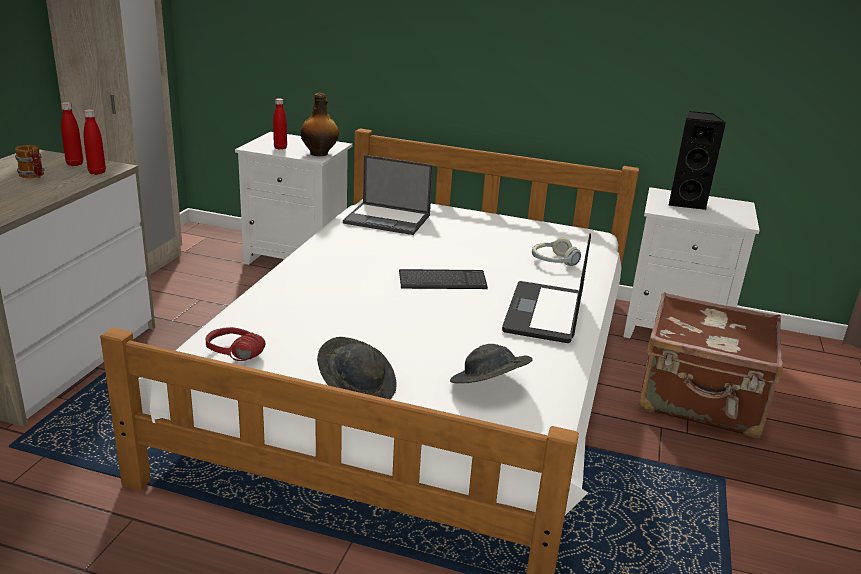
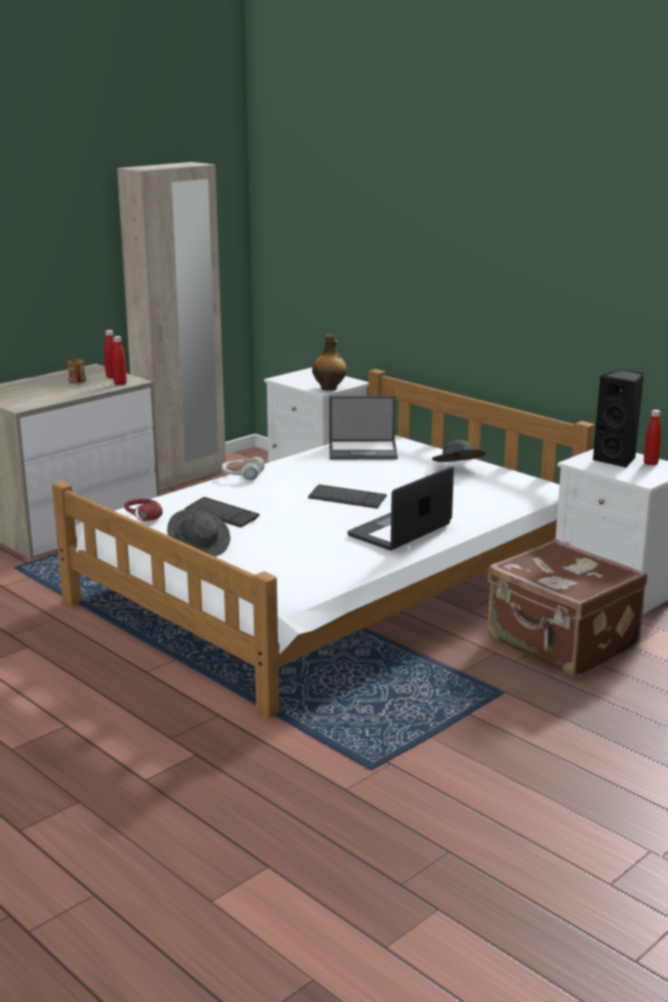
camera: 30 degrees right, 5 degrees down
(280, 148) = (302, 381): red bottle -> red bottle (650, 463)
(330, 330) = (222, 514): none -> keyboard
(388, 219) = (363, 450): laptop -> laptop turned 45 degrees counterclockwise
(488, 387) = (290, 563): grey hat -> grey hat (458, 468)
(553, 261) = (466, 498): headphones -> headphones (242, 475)

